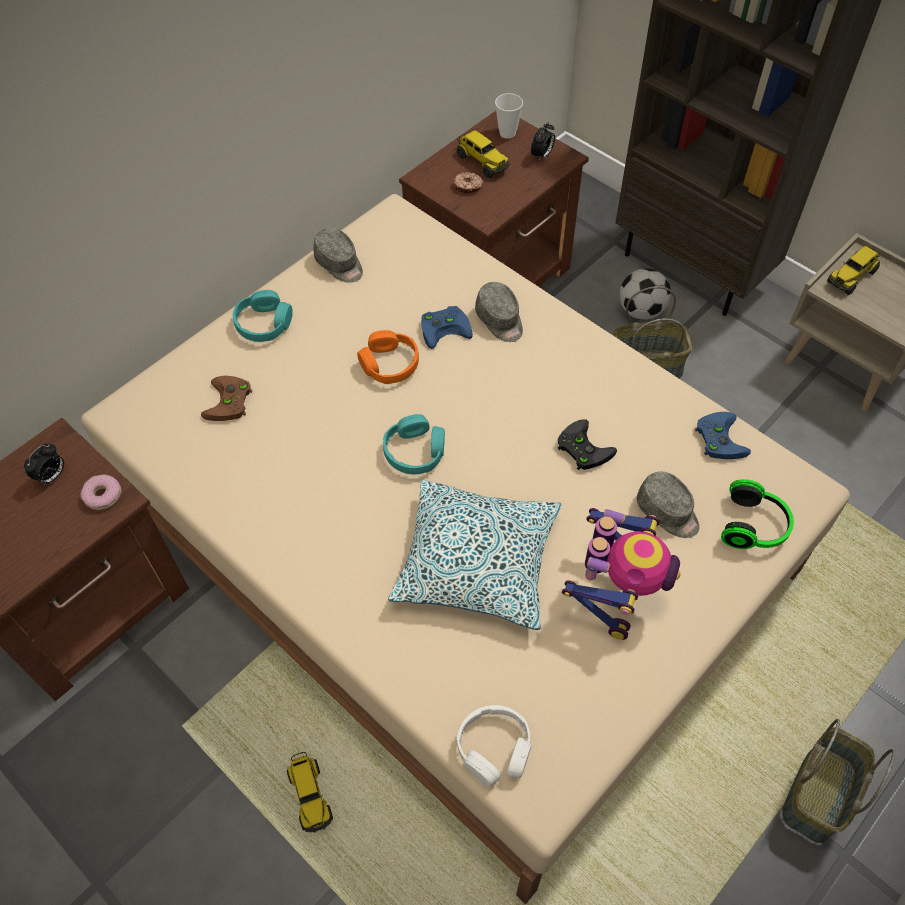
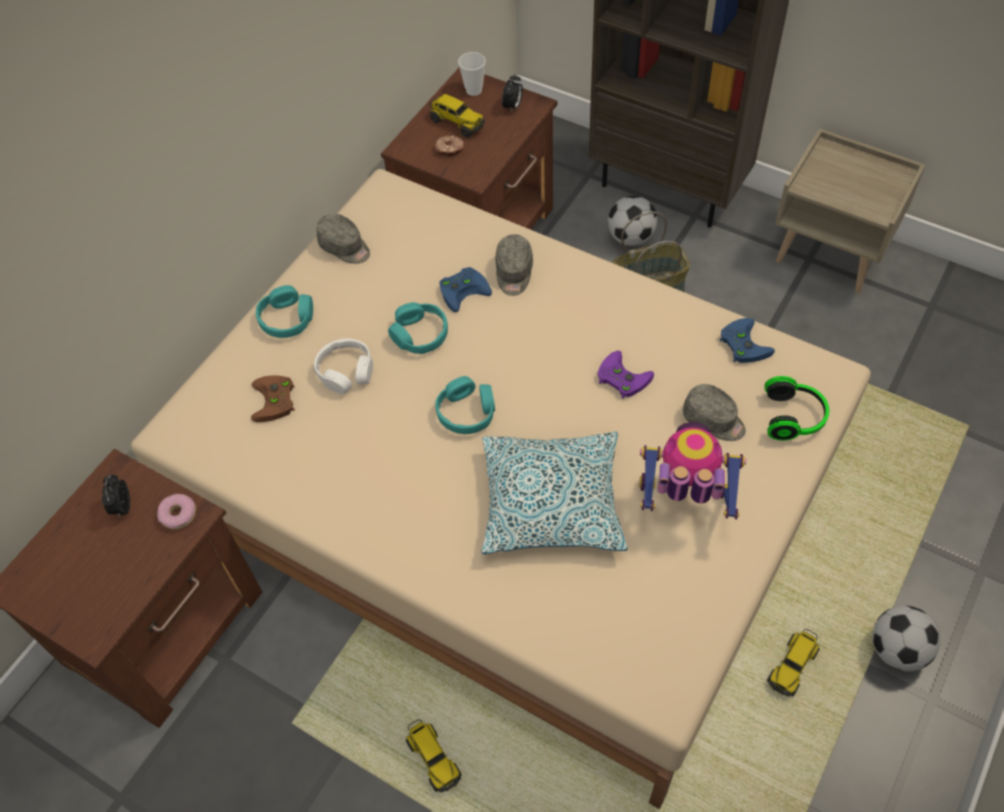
camera: 10 degrees left, 0 degrees up
(52, 476) = (122, 506): alarm clock -> alarm clock turned 150 degrees clockwise
(389, 364) = (420, 334): orange headphones -> turquoise headphones
(494, 748) = (612, 665): white headphones -> white headphones (346, 371)
(500, 320) = (514, 273): grey cap -> grey cap turned 45 degrees clockwise
(581, 448) = (620, 377): black game controller -> purple game controller
(615, 591) = (684, 501): toy robot -> toy robot turned 90 degrees counterclockwise
(819, 795) = (897, 650): basket -> football
(851, 276) = (824, 170): toy truck -> toy truck (792, 666)

